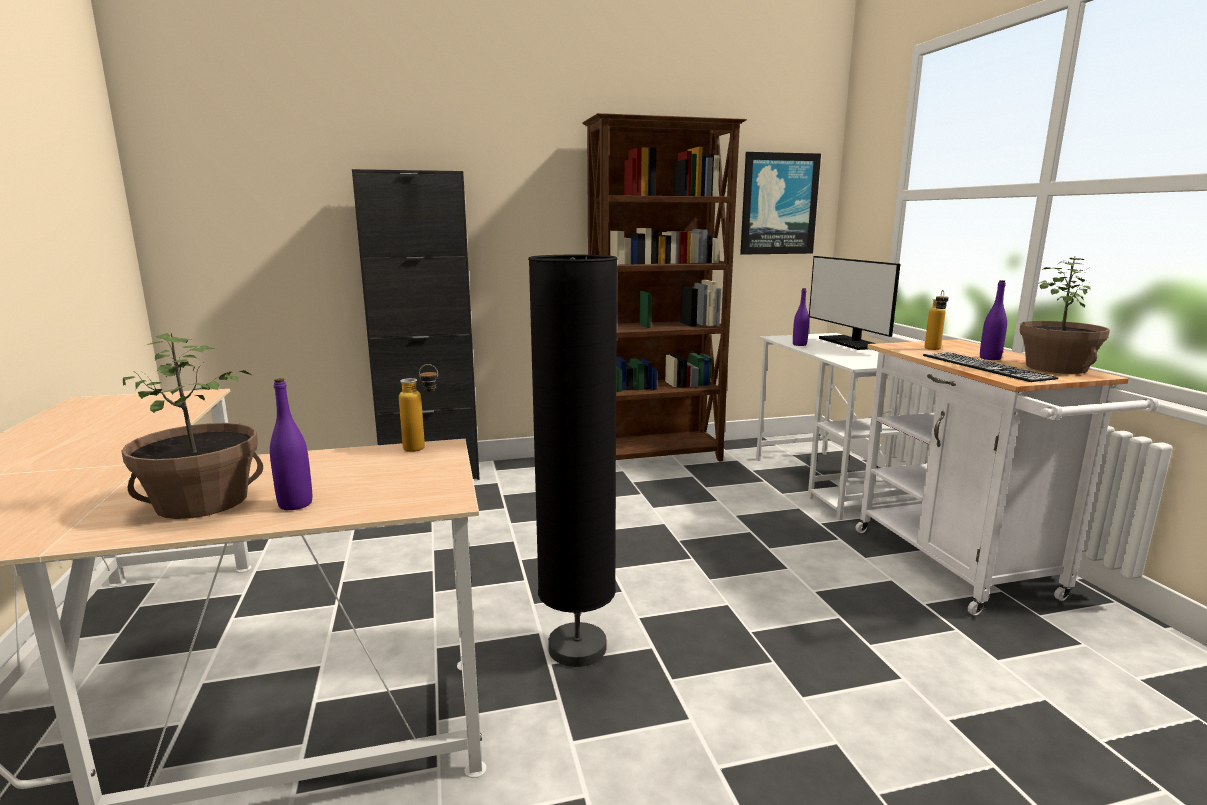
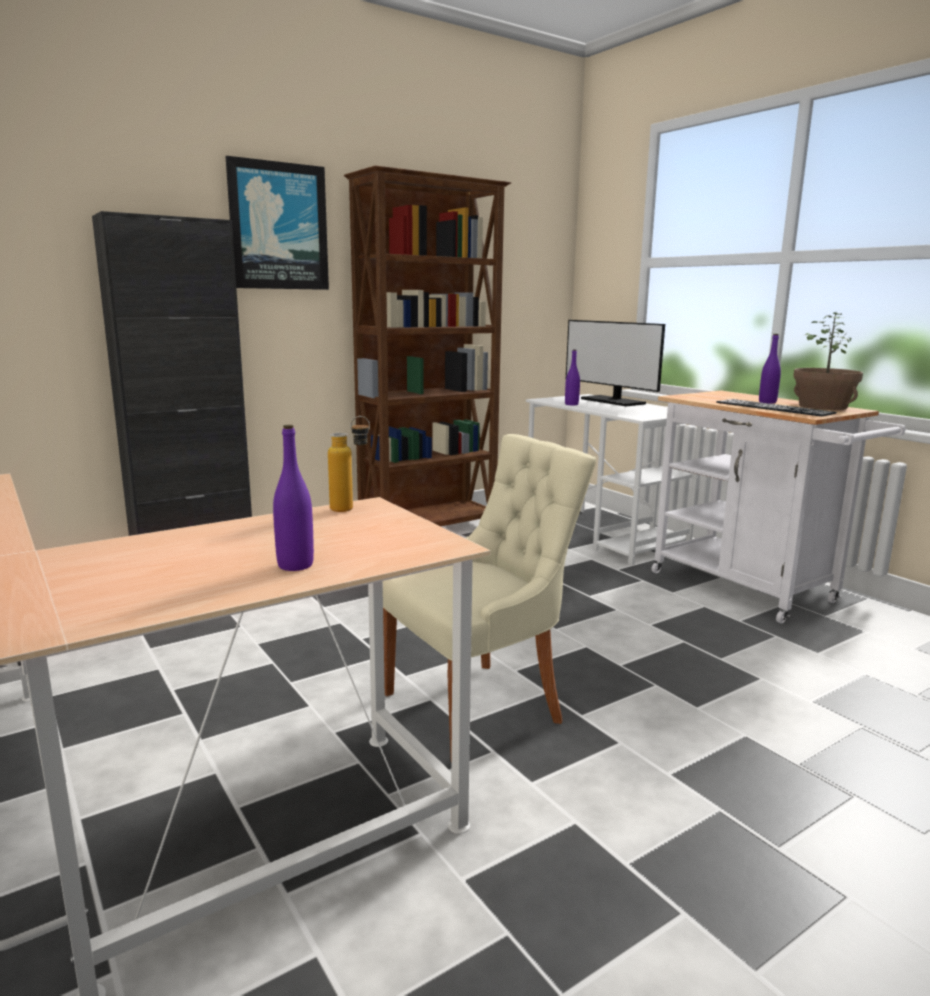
camera: 20 degrees left, 0 degrees up
(202, 502) = (182, 575): potted plant -> none
(577, 648) = (478, 706): black floor lamp -> beige chair
(778, 204) = (526, 269): picture -> picture (278, 226)
(933, 349) = (716, 398): bottle -> none

